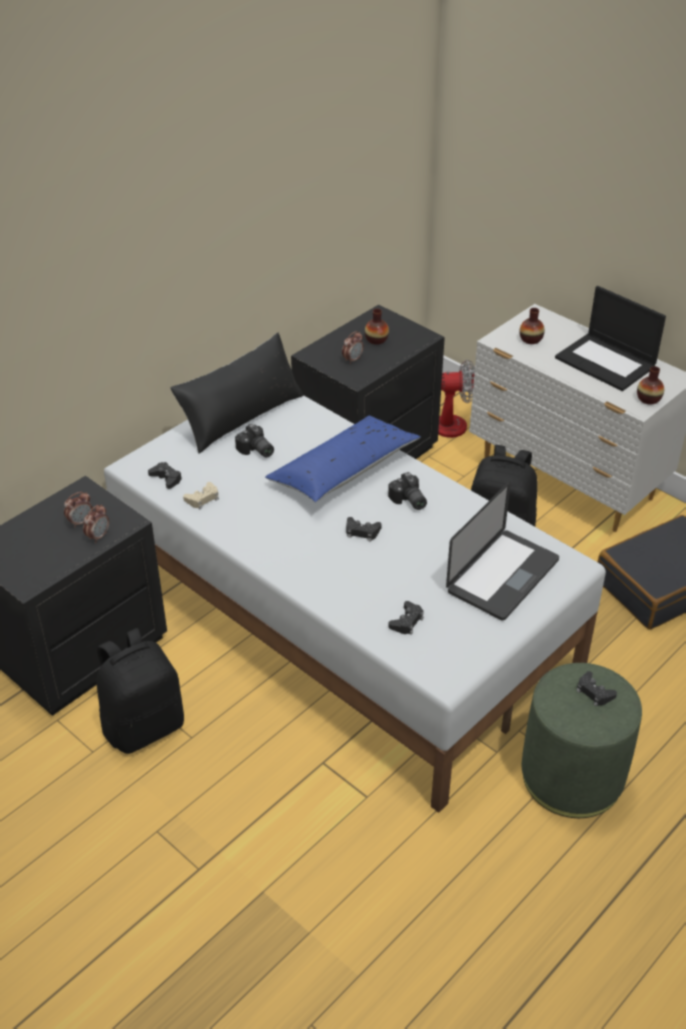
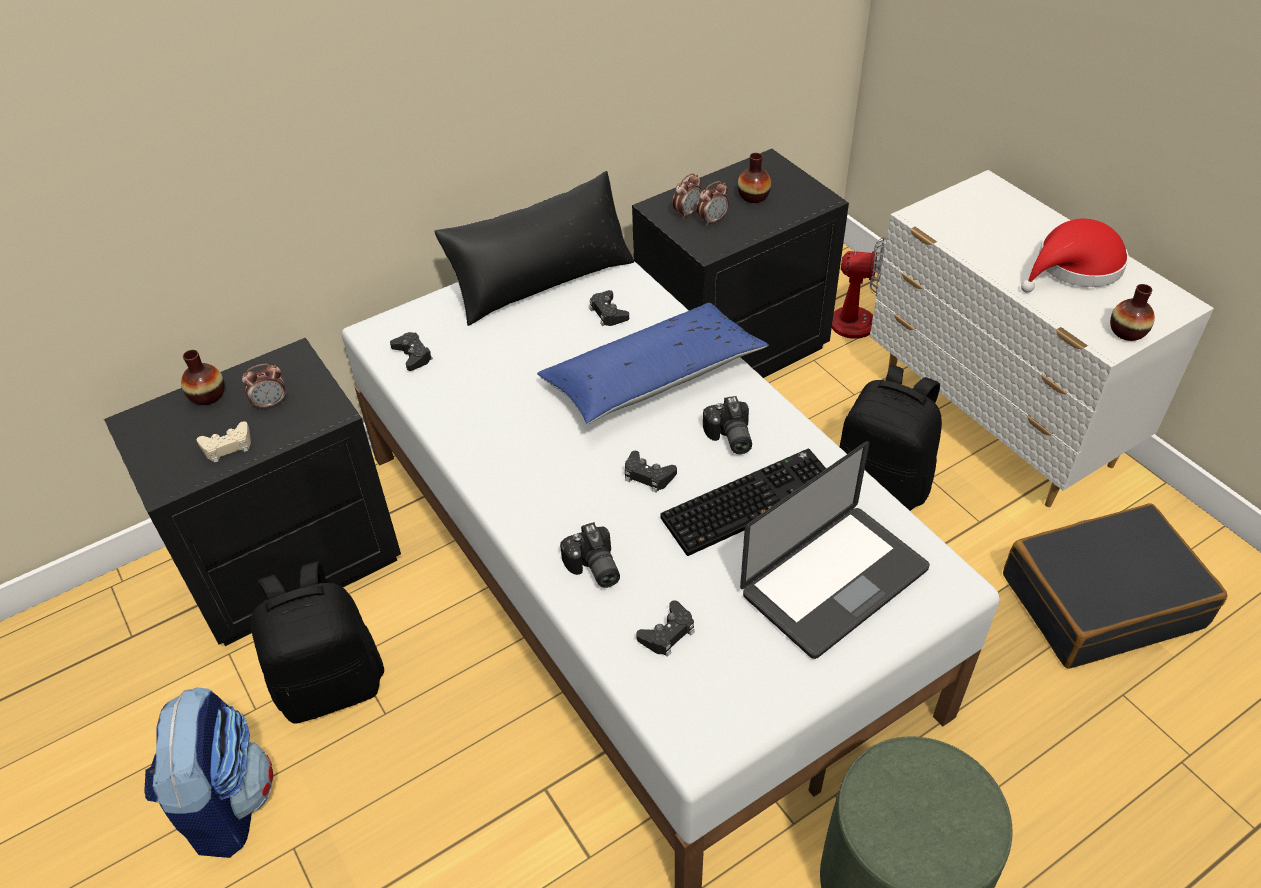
camera: 15 degrees right, 5 degrees up
(95, 813) = (226, 802): none -> backpack
(98, 536) = (284, 428): alarm clock -> alarm clock (687, 213)
(203, 499) = (449, 392): beige game controller -> beige game controller (227, 446)
(255, 451) = (543, 332): camera -> camera (593, 569)
(434, 537) = (750, 500): none -> keyboard
(530, 339) = (969, 220): vase -> vase (208, 395)
(594, 692) = (939, 798): black game controller -> black game controller (608, 313)
(606, 362) = (1074, 267): laptop -> red hat

